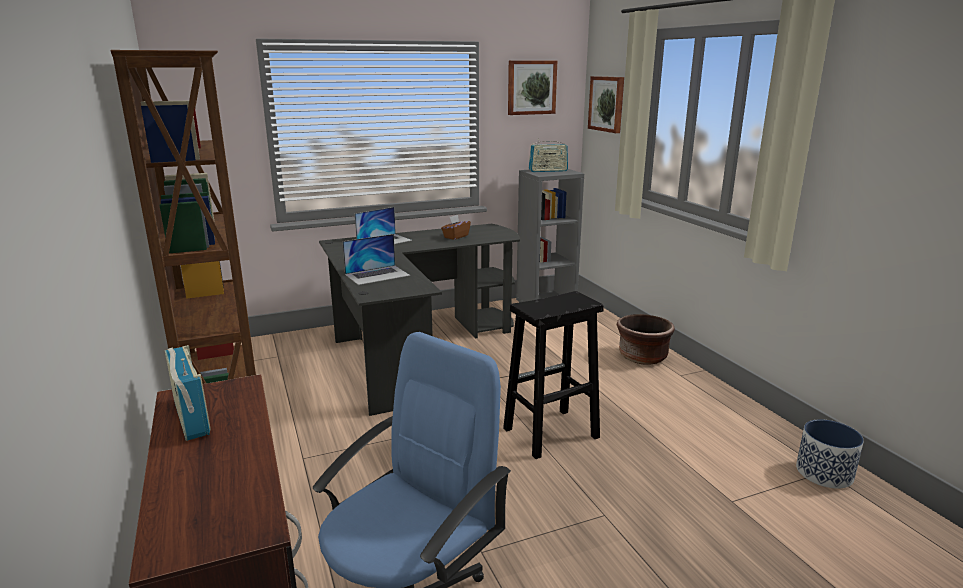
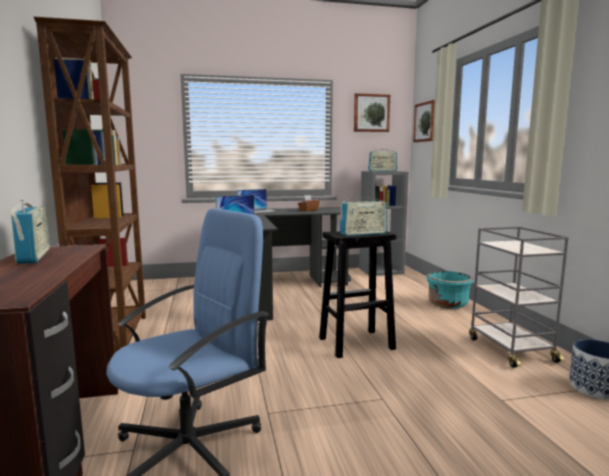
camera: 10 degrees right, 10 degrees down
(563, 307) = (363, 234): none -> radio
(642, 357) = (447, 304): brown planter -> turquoise planter
(727, 425) = (510, 349): none -> grey cart

